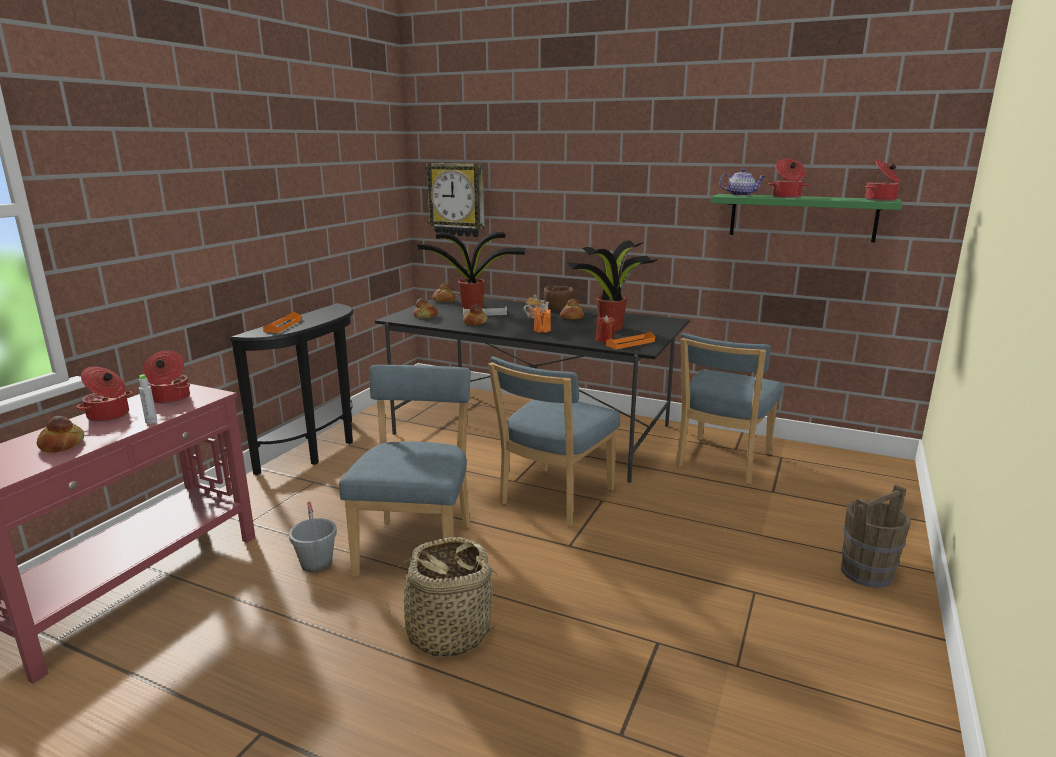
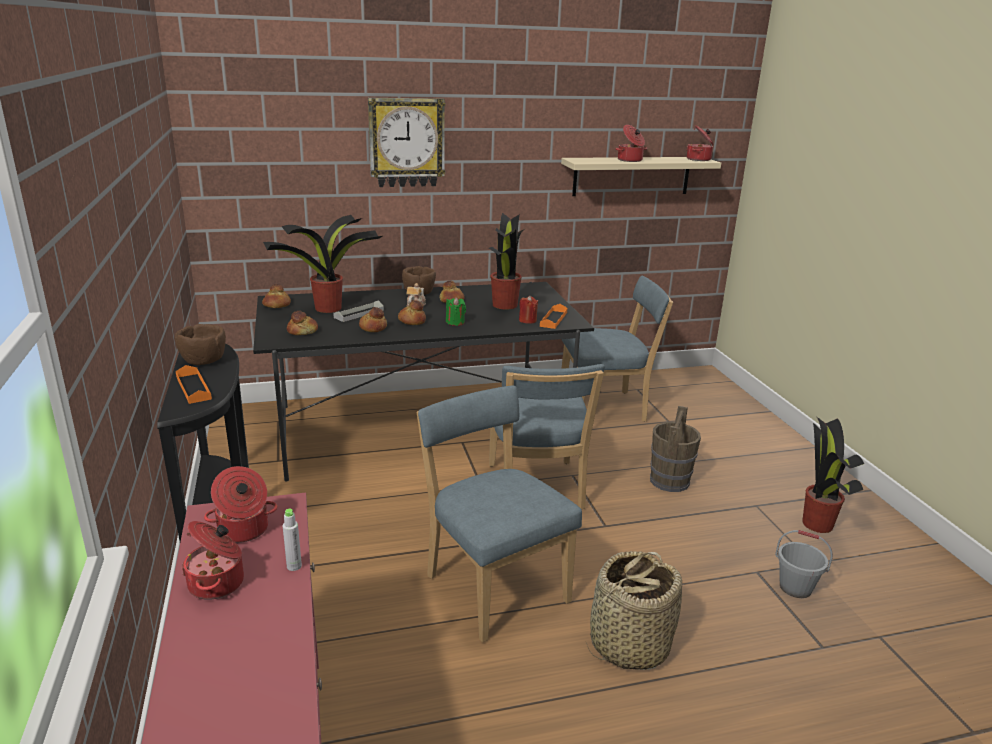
camera: 40 degrees left, 5 degrees up
(62, 445) = (254, 643): bread -> bread (412, 321)
(317, 563) = (428, 649): grey bucket -> grey bucket (795, 587)
(320, 315) = (204, 360): none -> brown bowl
(457, 200) = (258, 177): wall clock -> wall clock (406, 142)
(542, 330) = (455, 322): orange candle -> green candle
(721, 462) = (606, 408): blue chair -> blue chair turned 90 degrees counterclockwise
(741, 195) = (590, 159): teapot -> none
(802, 217) = (631, 176): green shelf -> beige shelf
(806, 636) = (817, 523): none -> potted plant
(867, 573) = (789, 462): brown bucket -> brown bucket (669, 481)

